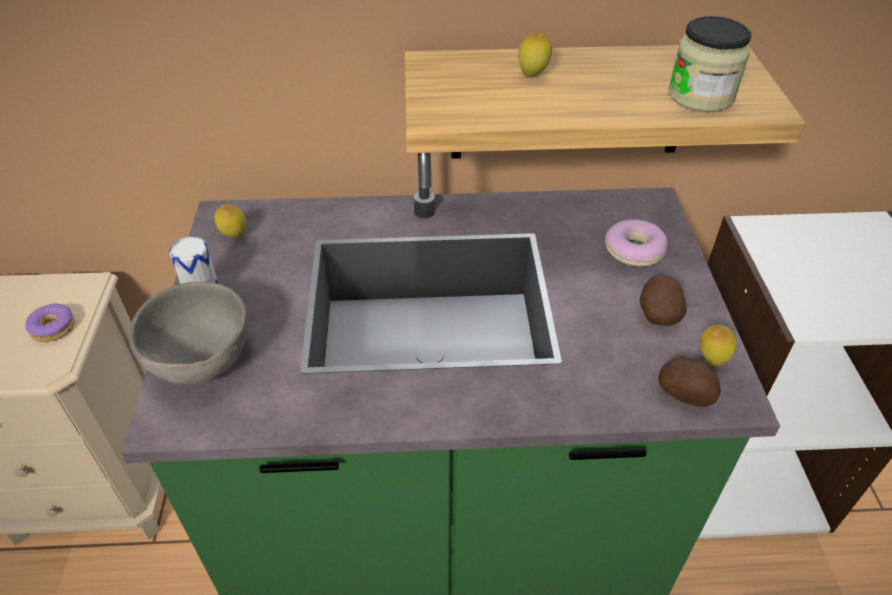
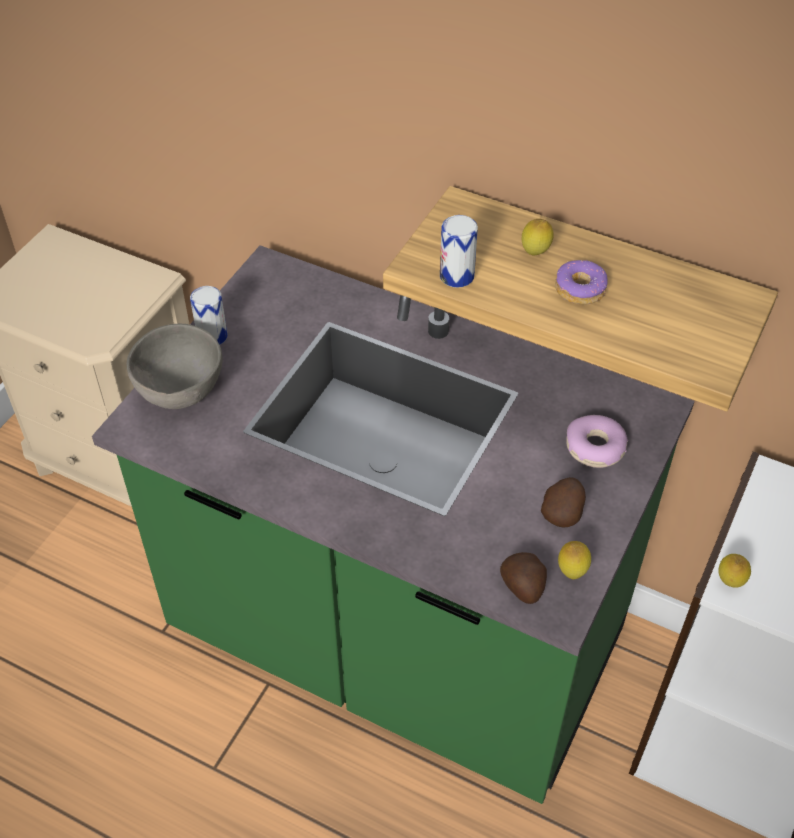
camera: 30 degrees right, 5 degrees up
(53, 328) = (114, 308): donut -> donut (580, 289)
(234, 237) = (266, 291): lemon -> lemon (729, 582)
(480, 112) = (457, 276): none -> can
(700, 96) = (663, 332): jar -> none

